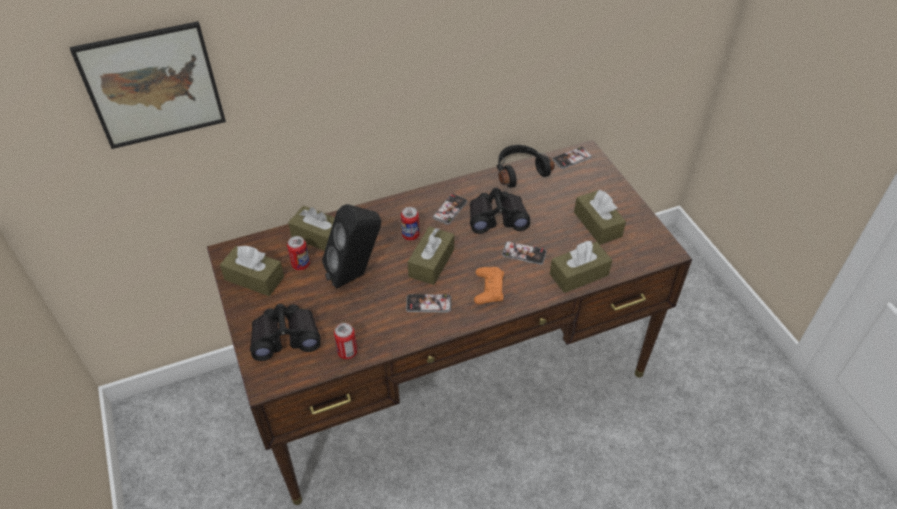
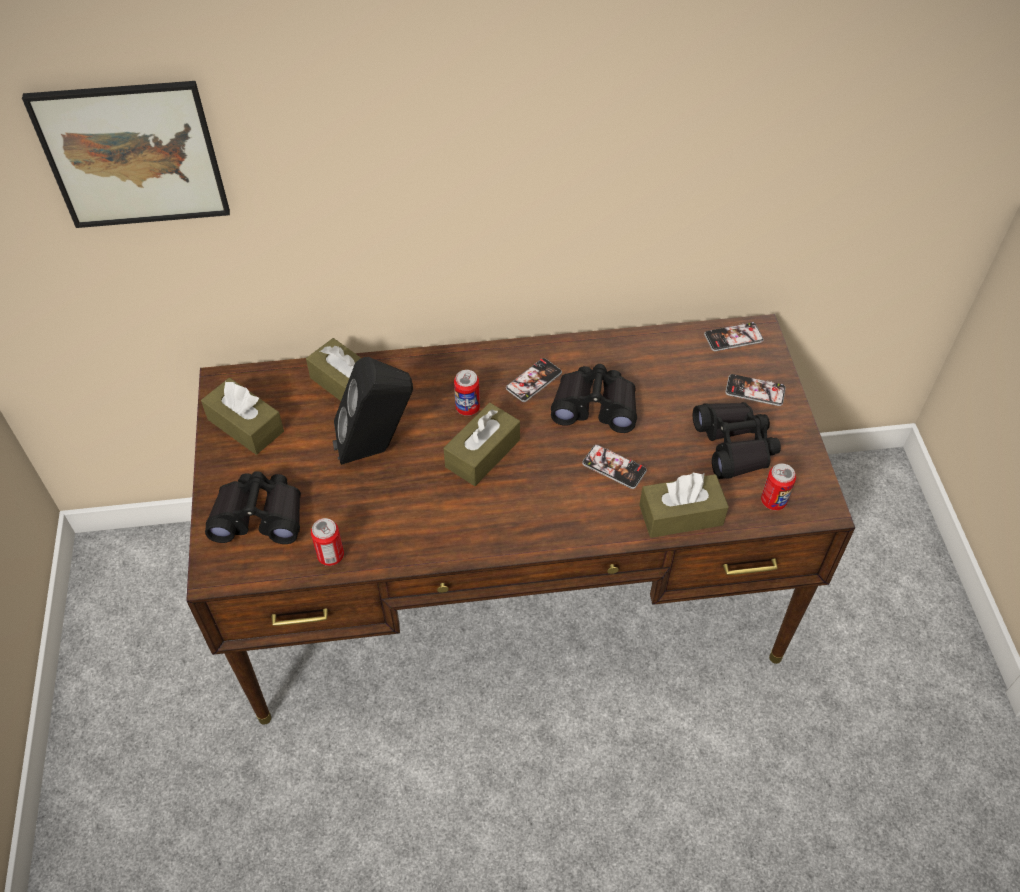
camera: 15 degrees right, 5 degrees up
(300, 265) = (310, 419): can -> can (773, 501)
(428, 304) = (459, 512): phone -> phone (755, 391)
(489, 289) = (547, 508): orange game controller -> none
(519, 171) = (651, 342): black headphones -> none
(597, 224) = (734, 445): brown tissue box -> black binoculars

